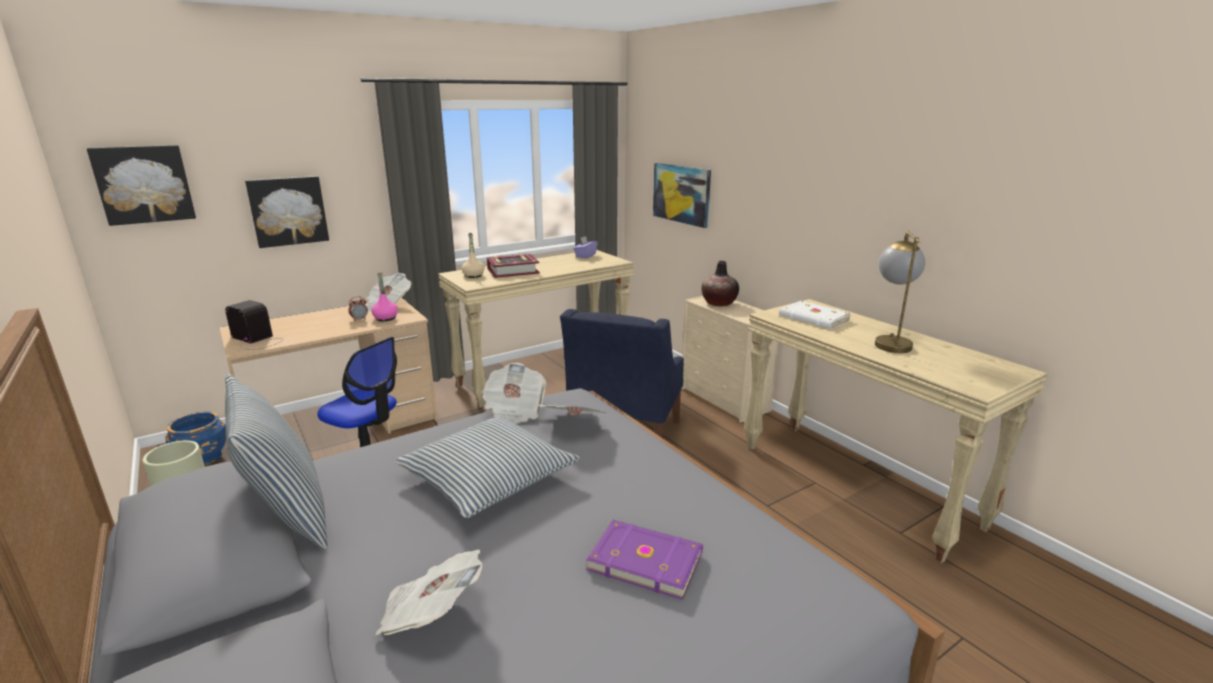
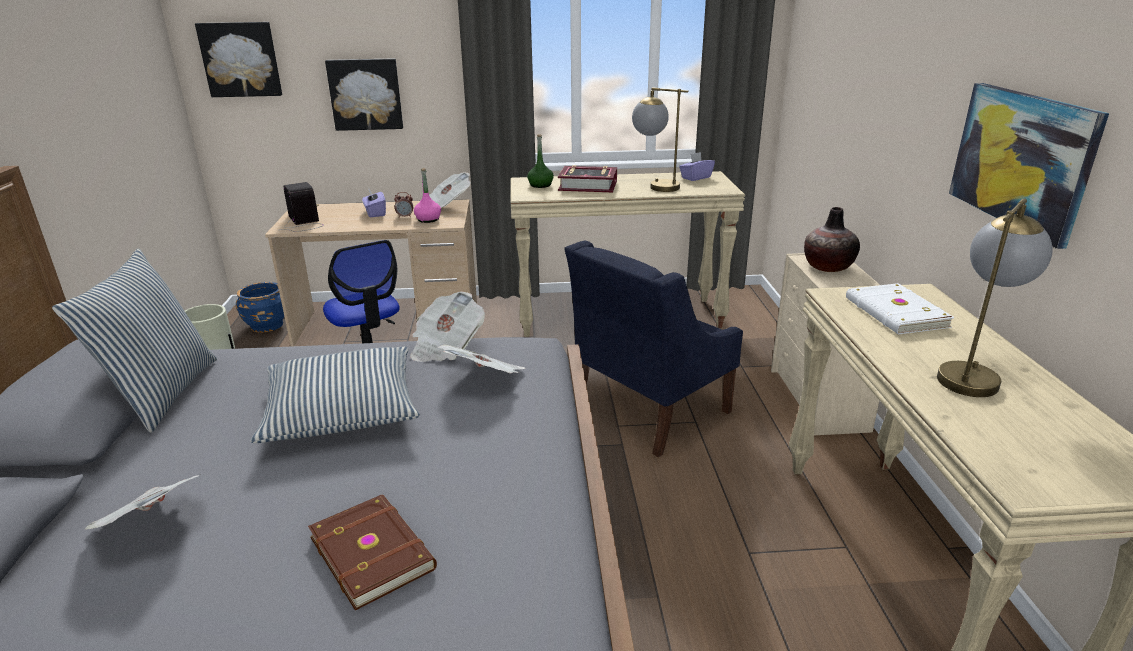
camera: 30 degrees right, 5 degrees up
(324, 321) = (375, 213): none -> purple tissue box
(473, 275) = (540, 185): beige bottle -> green bottle
(564, 265) = (654, 186): none -> table lamp
(645, 560) = (374, 551): purple book -> brown book
(681, 194) = (830, 106): picture -> picture (1021, 159)

